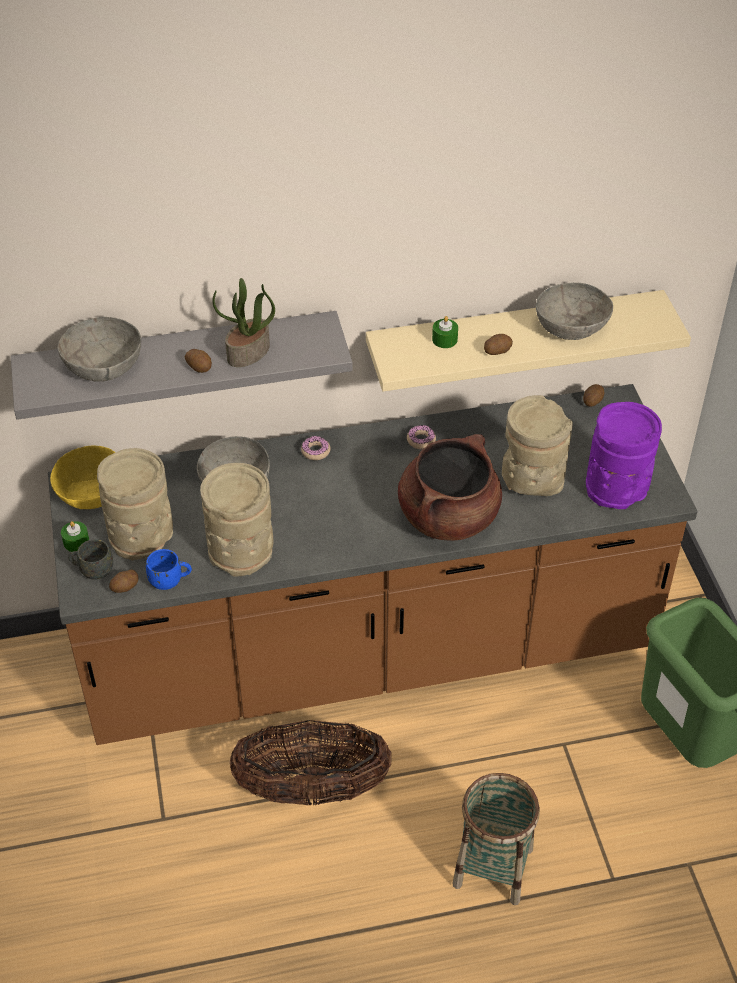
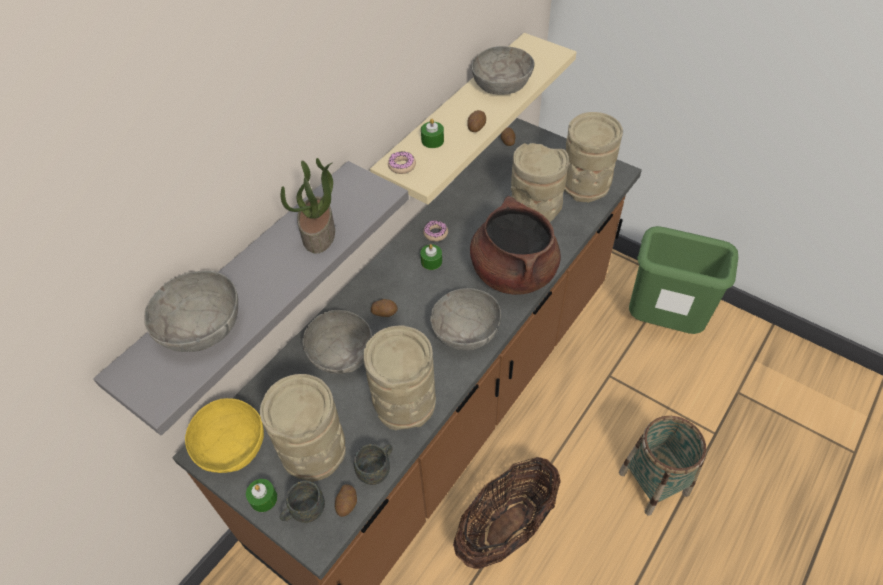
camera: 40 degrees left, 5 degrees up
(170, 581) = (377, 469): blue mug -> grey mug
(199, 367) = (292, 271): potato -> potato (384, 312)
(315, 451) = (373, 289): donut -> donut (402, 166)
(350, 534) = (465, 331): none -> grey bowl
(389, 461) = (431, 261): none -> green candle
(617, 489) = (586, 185): purple vase -> beige vase

